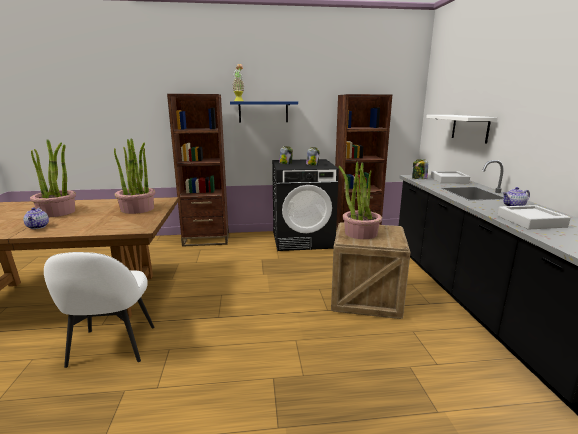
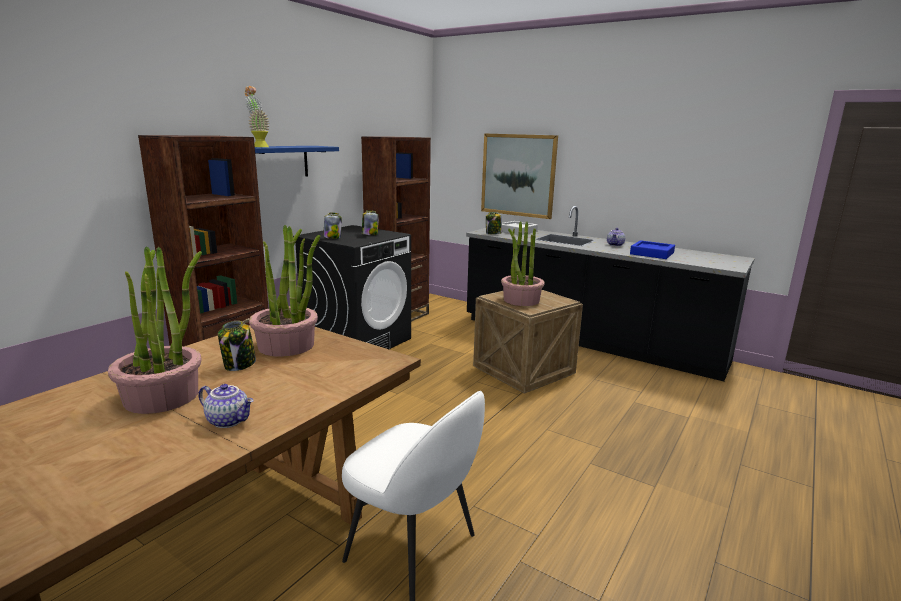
camera: 50 degrees left, 0 degrees up
(103, 210) = (239, 365): none -> jar
(470, 128) = (518, 175): white shelf -> picture
(530, 221) = (652, 253): grey tray -> blue tray

